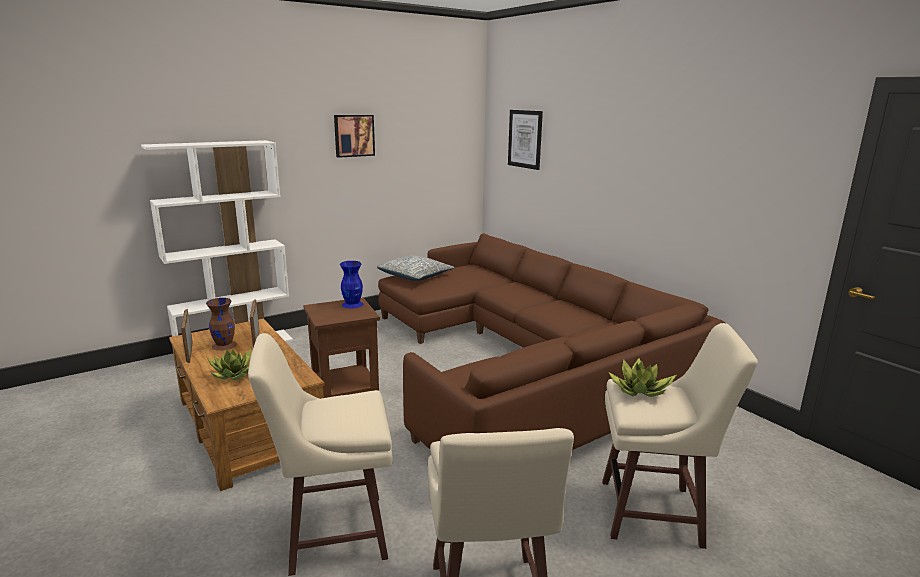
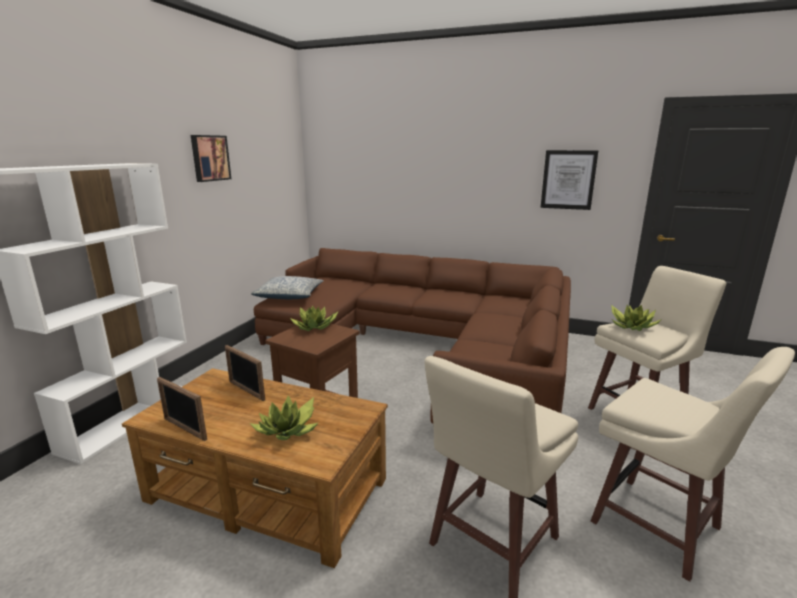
camera: 35 degrees left, 0 degrees up
(224, 345) = (217, 407): brown vase -> none
(353, 304) = (315, 326): blue vase -> potted plant
(525, 139) = (356, 158): picture -> picture (568, 180)

